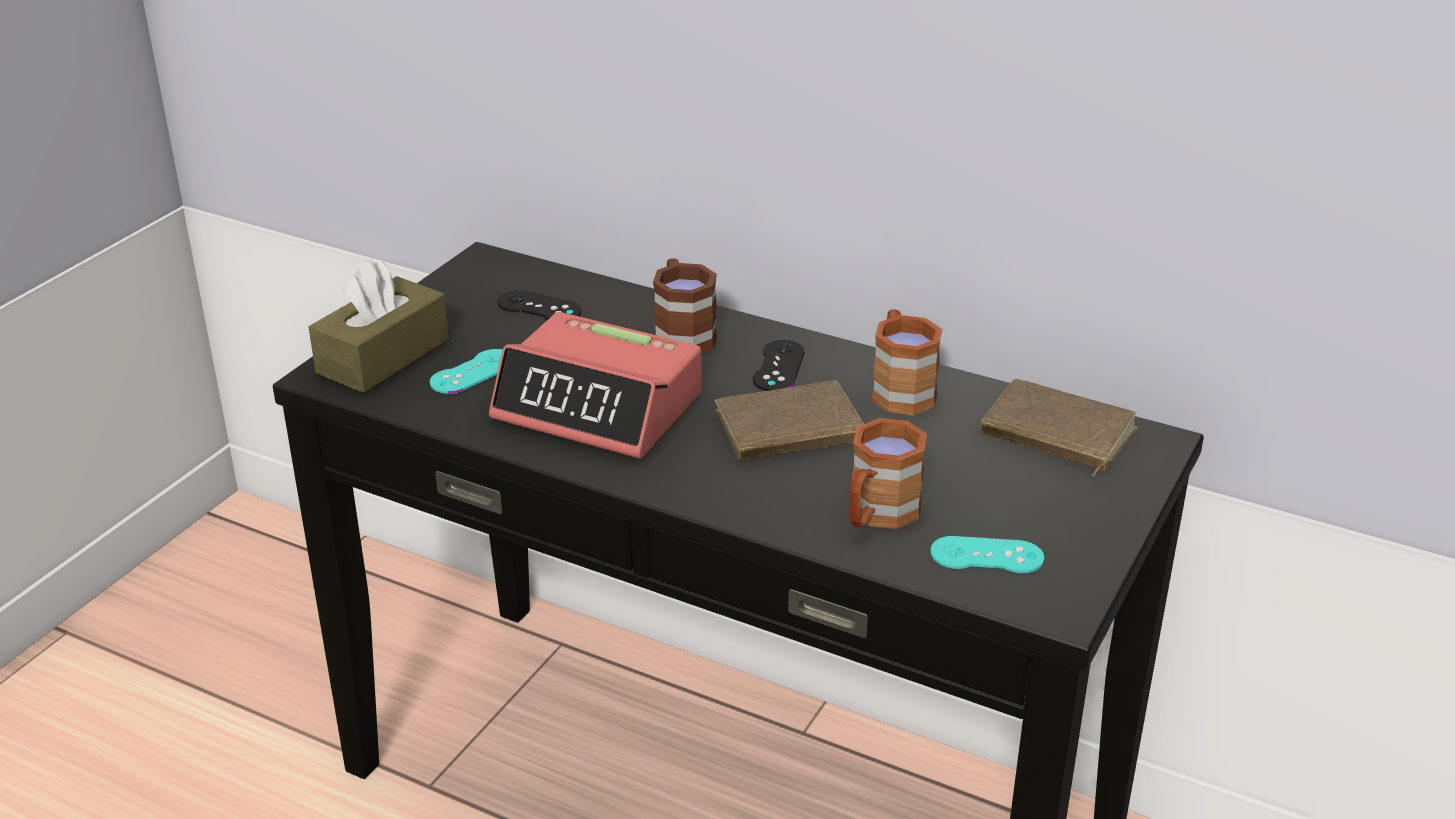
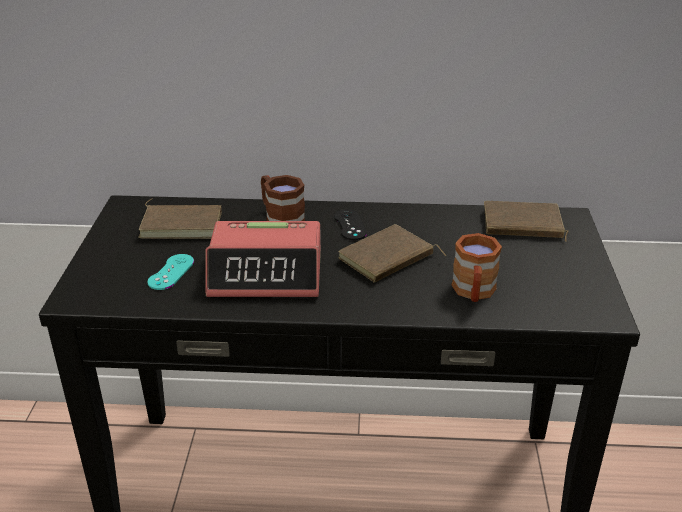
camera: 25 degrees left, 0 degrees up
(383, 356) = (104, 277): brown tissue box -> none
(539, 307) = (182, 224): black game controller -> brown book
(900, 388) = (424, 221): brown mug -> none
(987, 555) = (547, 298): turquoise game controller -> none

